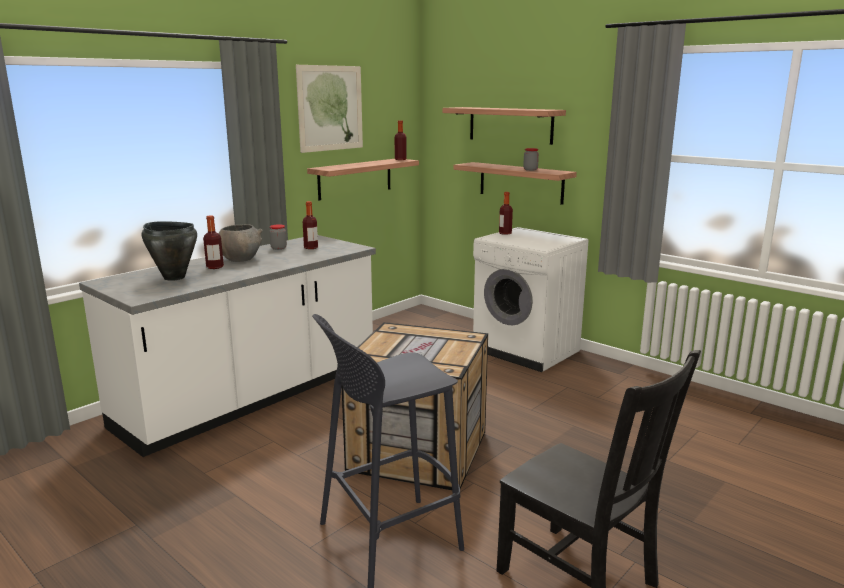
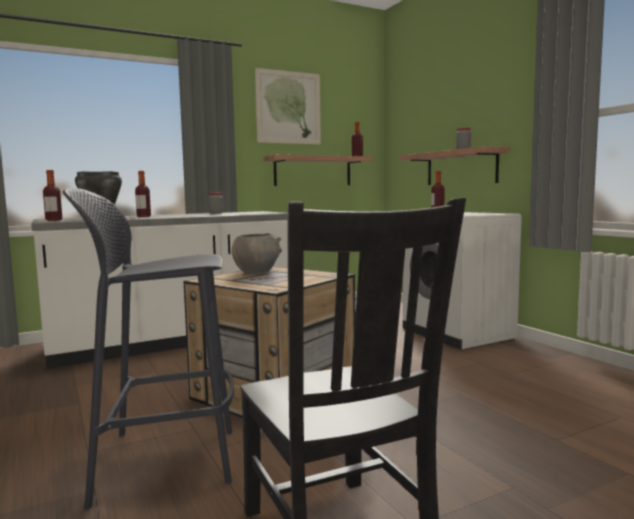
camera: 20 degrees right, 10 degrees down
(240, 259) = (173, 215): grey bowl -> grey bowl (256, 272)
(311, 247) = (242, 213): bottle -> bottle (53, 220)
(510, 125) = (451, 114): shelf -> none

